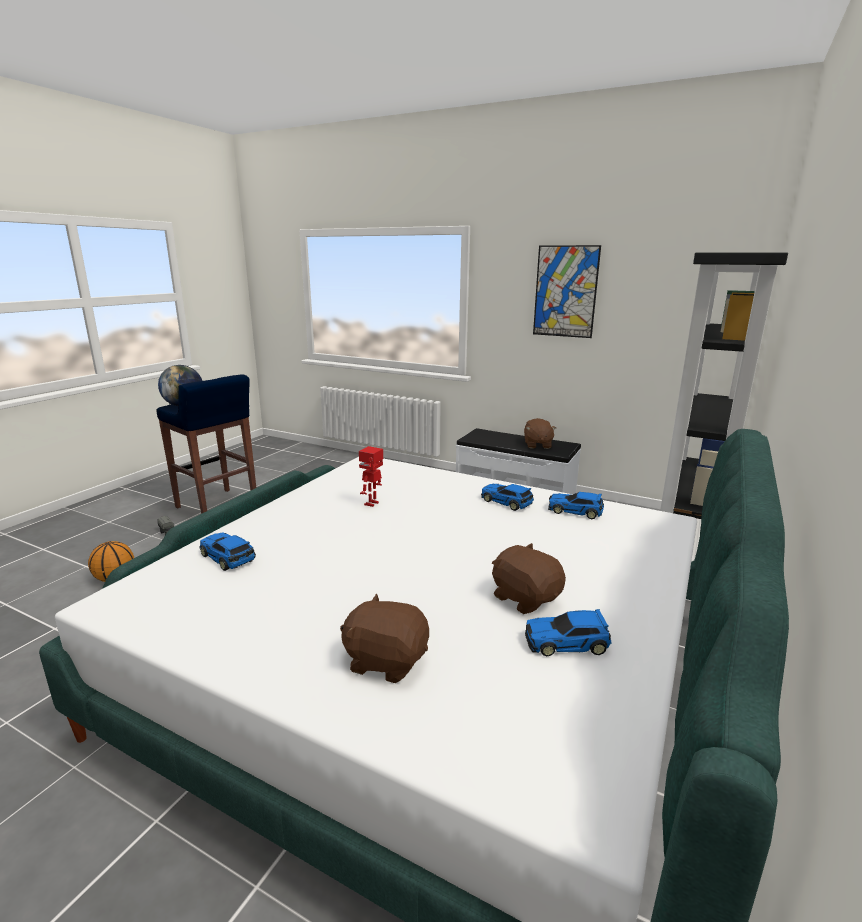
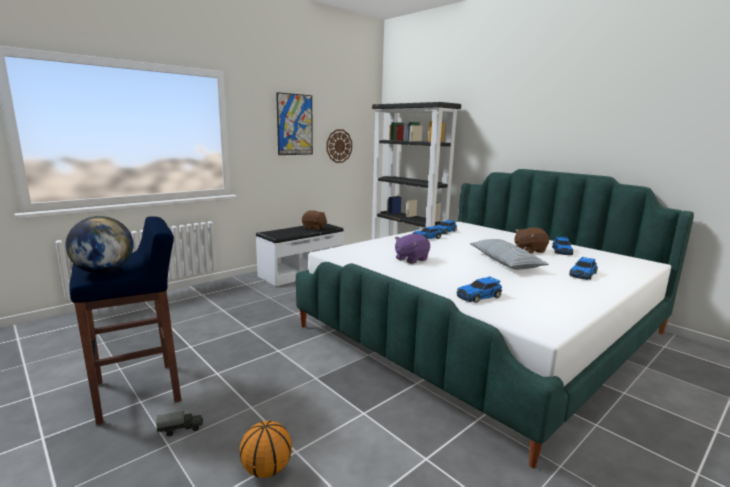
camera: 70 degrees left, 5 degrees down
(372, 504) = (411, 259): toy robot -> purple plush toy
(386, 660) = (583, 274): brown plush toy -> toy car
(413, 572) = (505, 262): none -> pillow
(650, 329) = (339, 146): none -> wall clock

